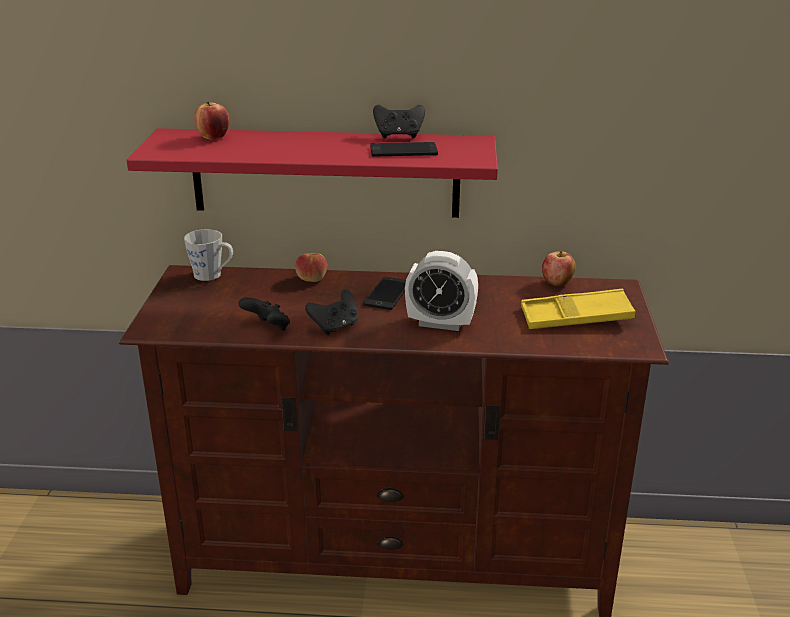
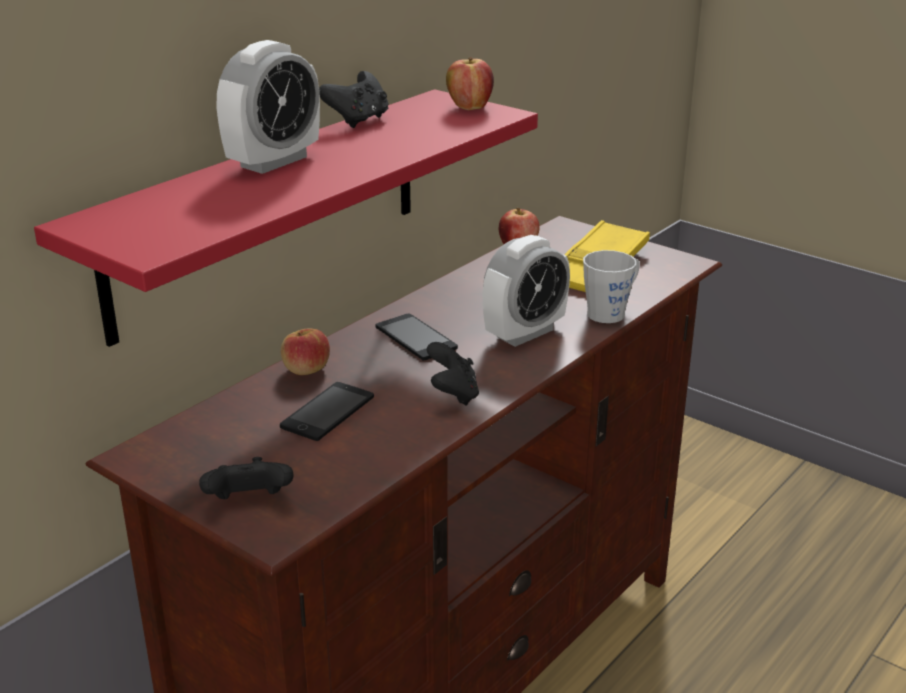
camera: 55 degrees left, 0 degrees up
(212, 275) = (183, 434): grey mug -> grey mug (611, 312)
(213, 137) = (163, 202): apple -> apple (470, 107)
(268, 328) = (396, 439): black game controller -> black game controller (249, 503)
(301, 139) = (273, 162): none -> alarm clock
(403, 150) = (413, 130): phone -> phone (328, 412)

